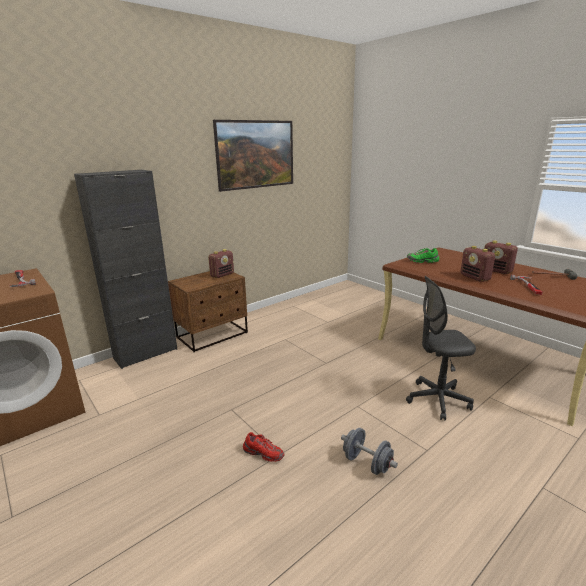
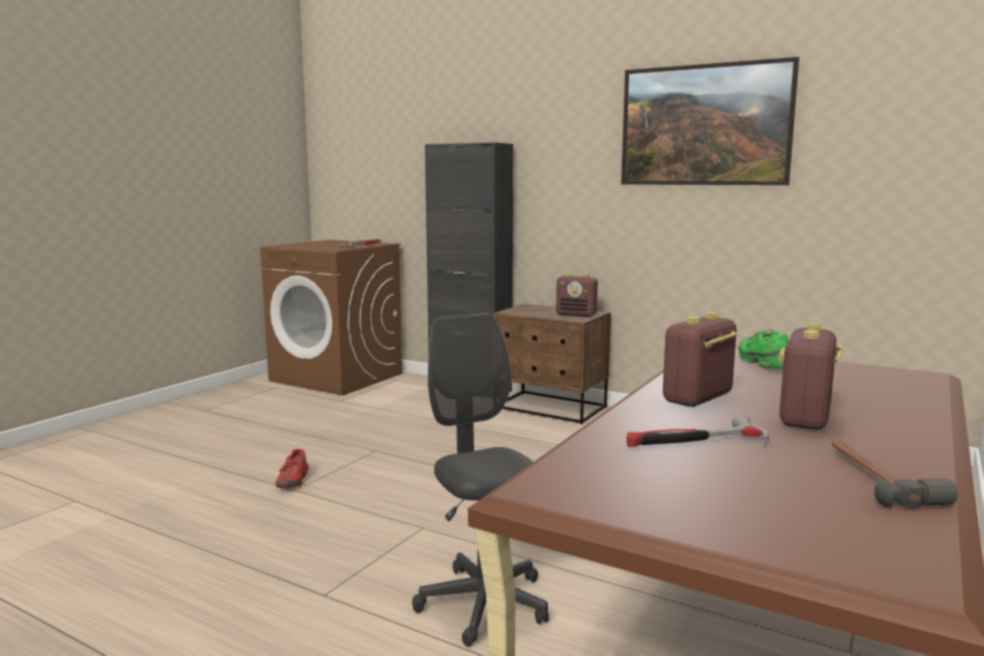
camera: 70 degrees right, 10 degrees down
(367, 463) = (285, 546): grey dumbbell -> none

